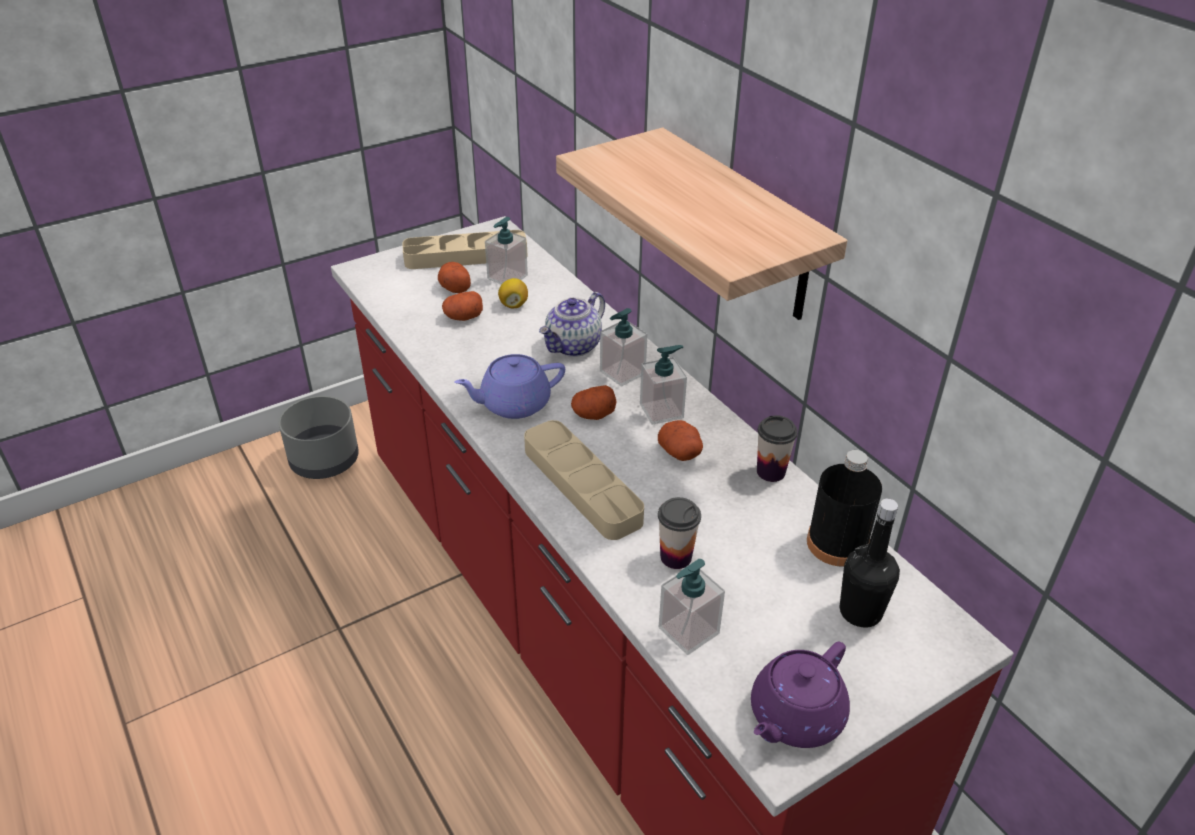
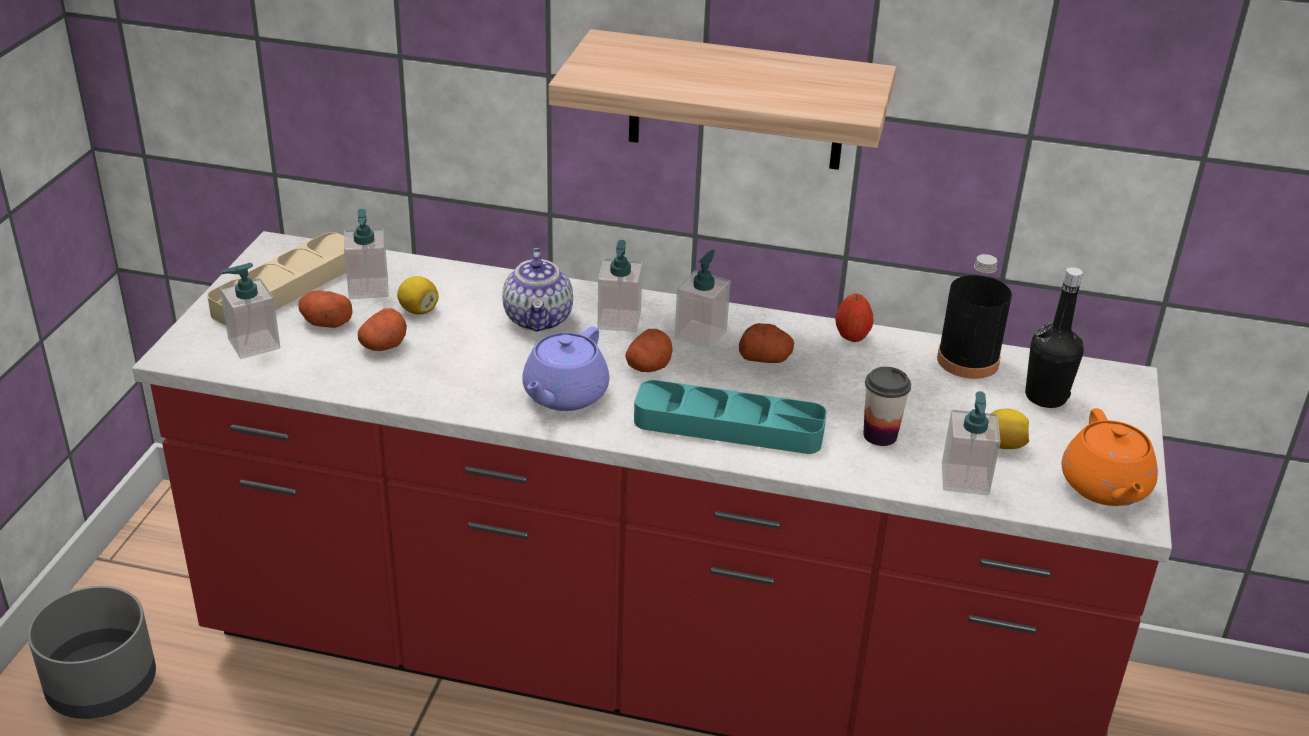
camera: 45 degrees left, 5 degrees down
(401, 282) = (253, 344): none -> soap dispenser
(581, 485) = (728, 426): beige tray -> turquoise tray
(762, 626) = (1004, 445): none -> lemon
(771, 472) = (852, 336): cup -> apple
(794, 717) = (1105, 488): purple teapot -> orange teapot

